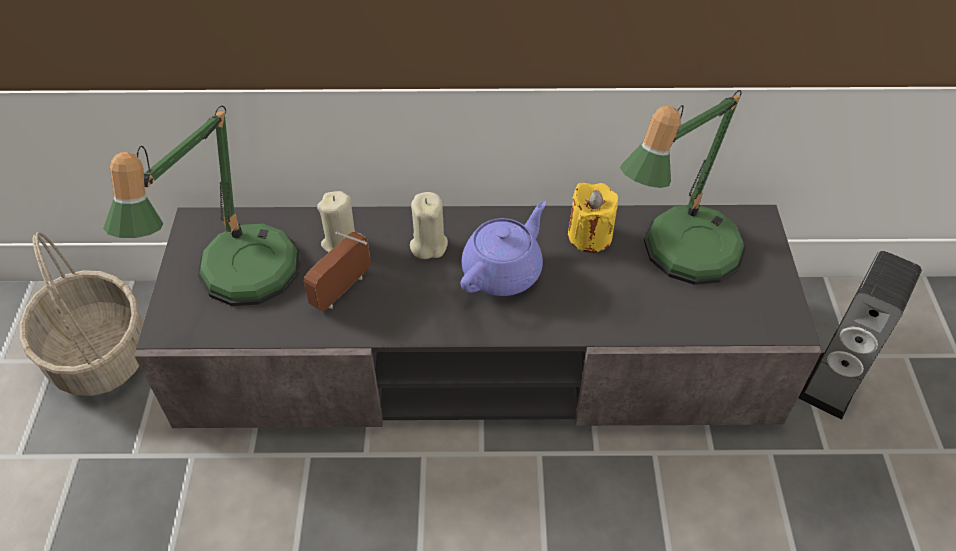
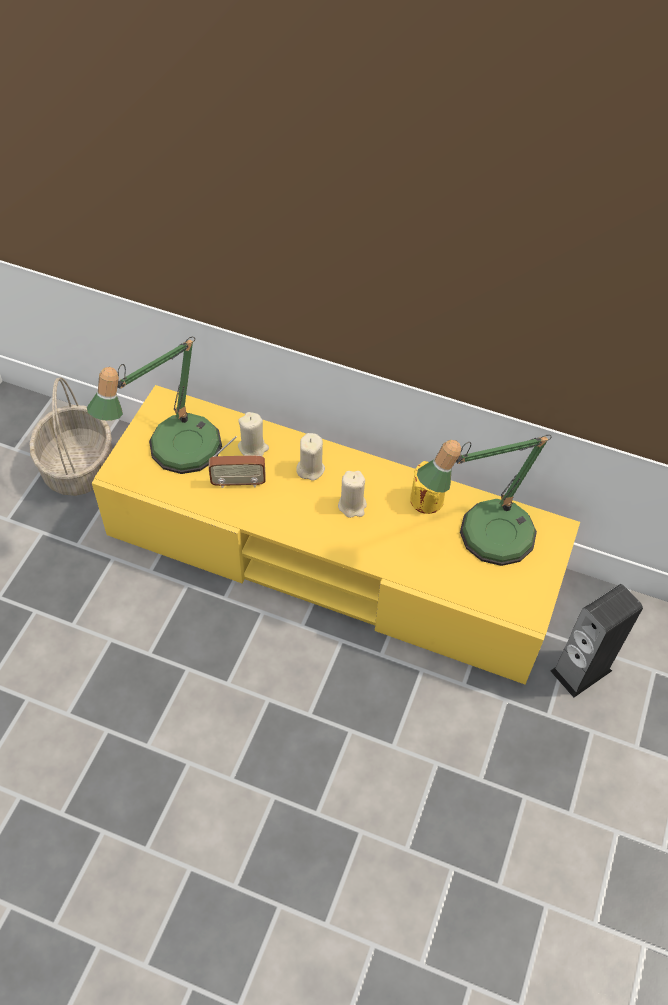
camera: 20 degrees right, 5 degrees up
(342, 290) = (238, 482): radio -> radio turned 150 degrees counterclockwise
(478, 355) = (331, 557): grey tv stand -> yellow tv stand
(503, 271) = (352, 505): purple teapot -> beige candle

